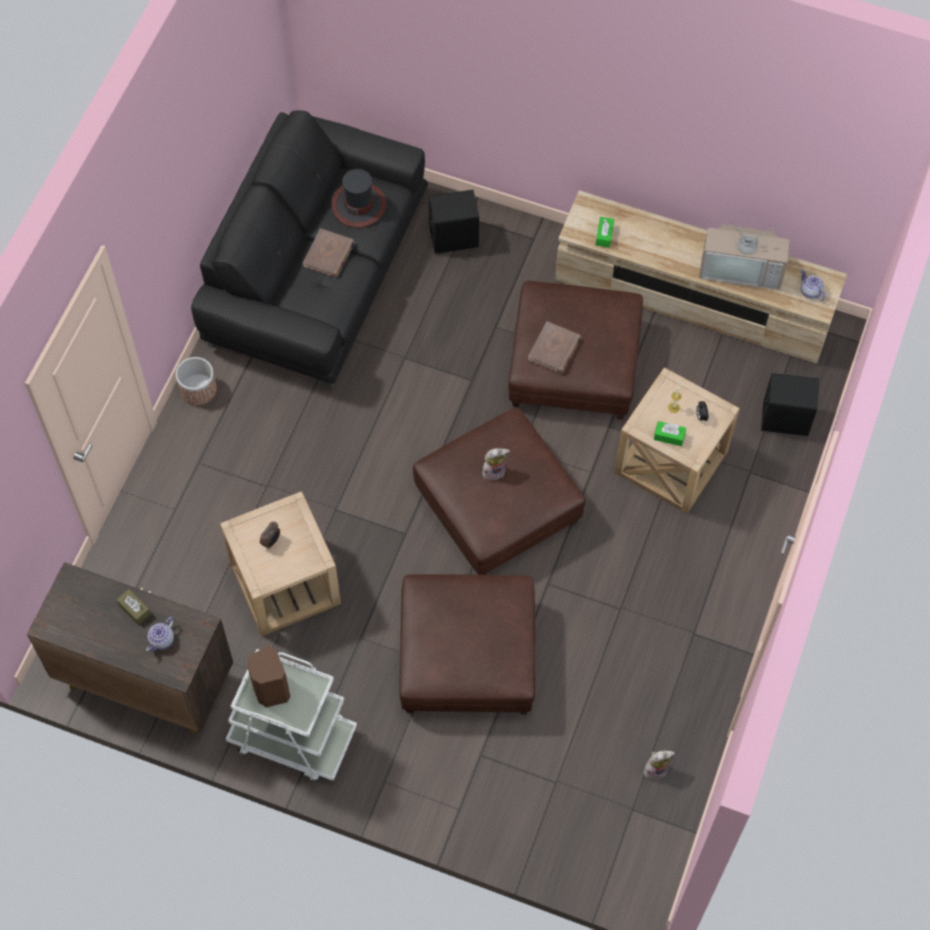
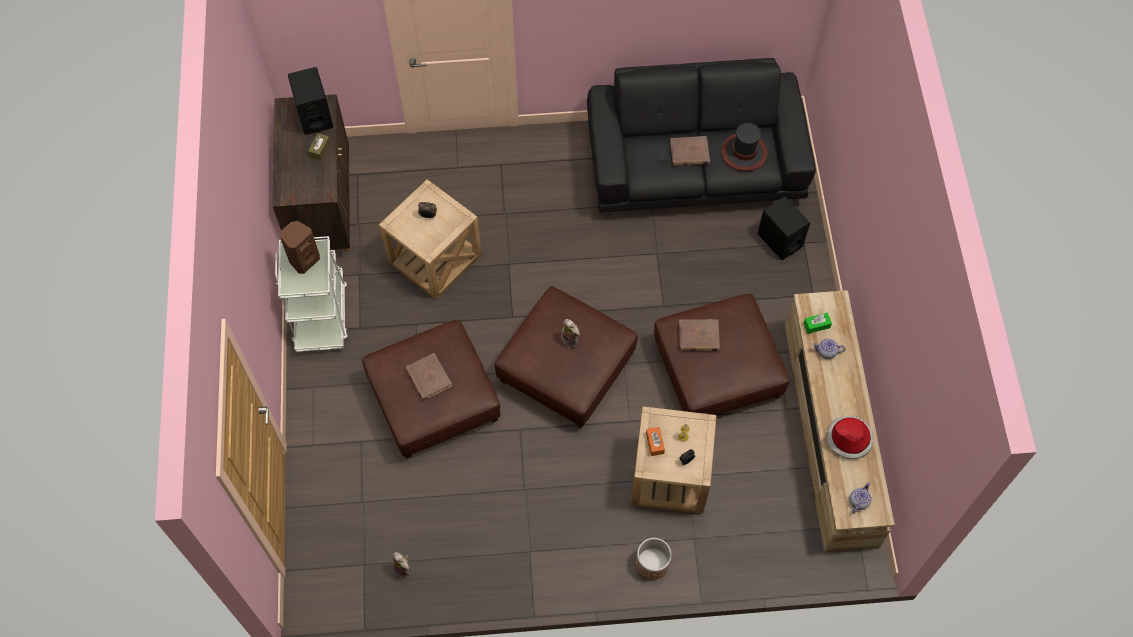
camera: 65 degrees right, 0 degrees up
(162, 640) = (304, 175): teapot -> teapot (826, 352)
(198, 389) = (557, 138): planter -> planter (652, 563)
(468, 633) = (428, 378): none -> brown book
(669, 436) = (655, 443): green tissue box -> orange tissue box
(742, 268) = (849, 439): television -> hat
(784, 419) = (757, 546): black speaker -> black speaker (314, 115)

